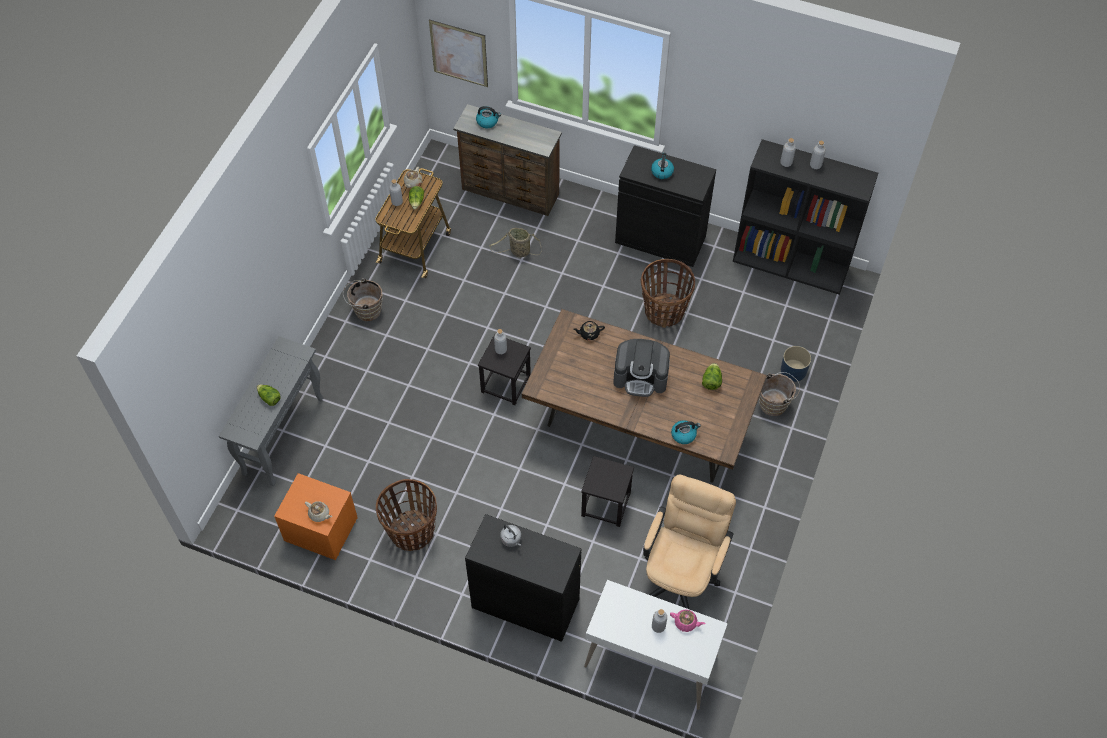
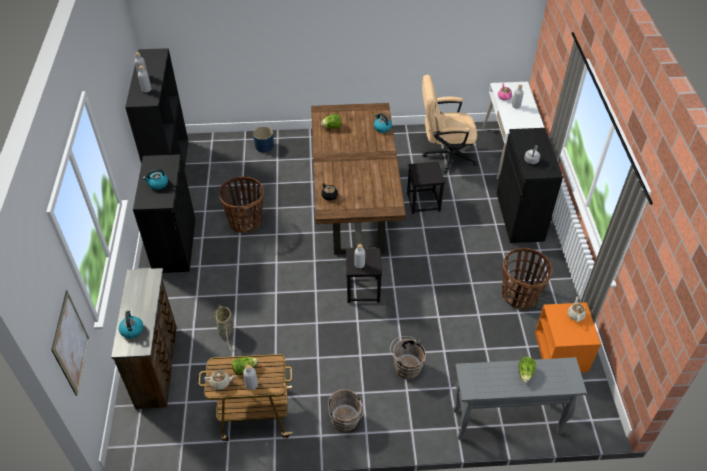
camera: 115 degrees left, 10 degrees down
(641, 377) = (350, 159): coffee machine -> none
(775, 403) = (295, 148): brown bucket -> brown bucket (406, 367)

